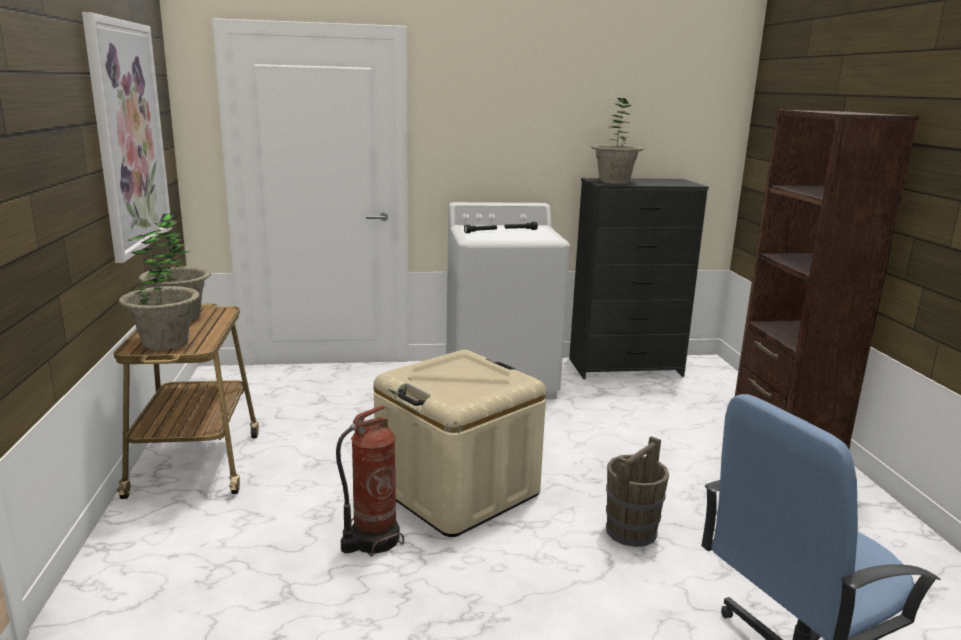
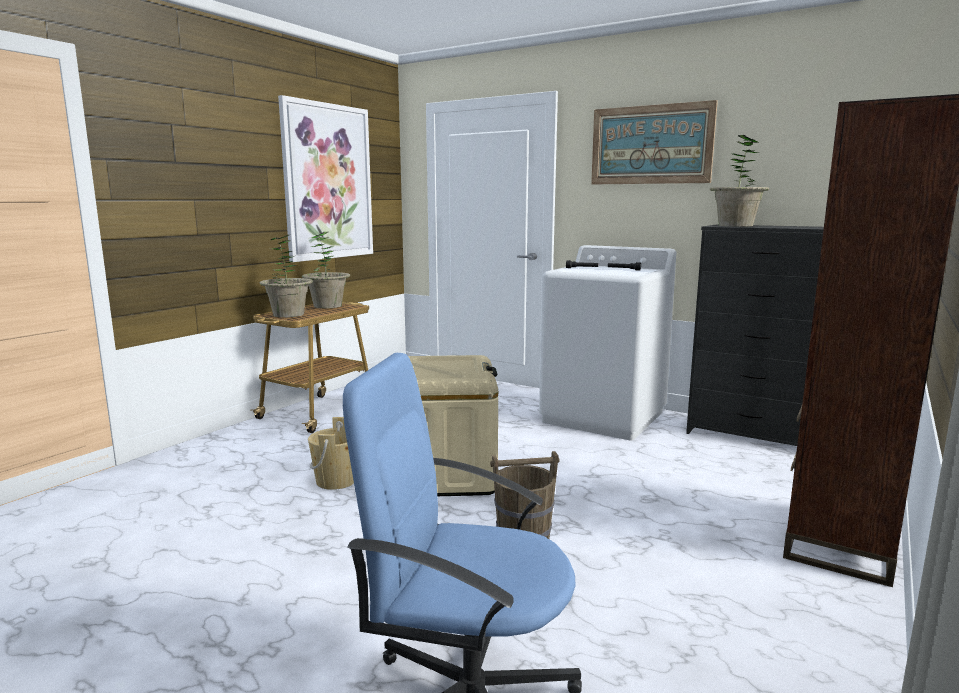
camera: 40 degrees right, 5 degrees down
(372, 540) = (336, 481): fire extinguisher -> beige bucket
(516, 96) = (651, 145): none -> picture

